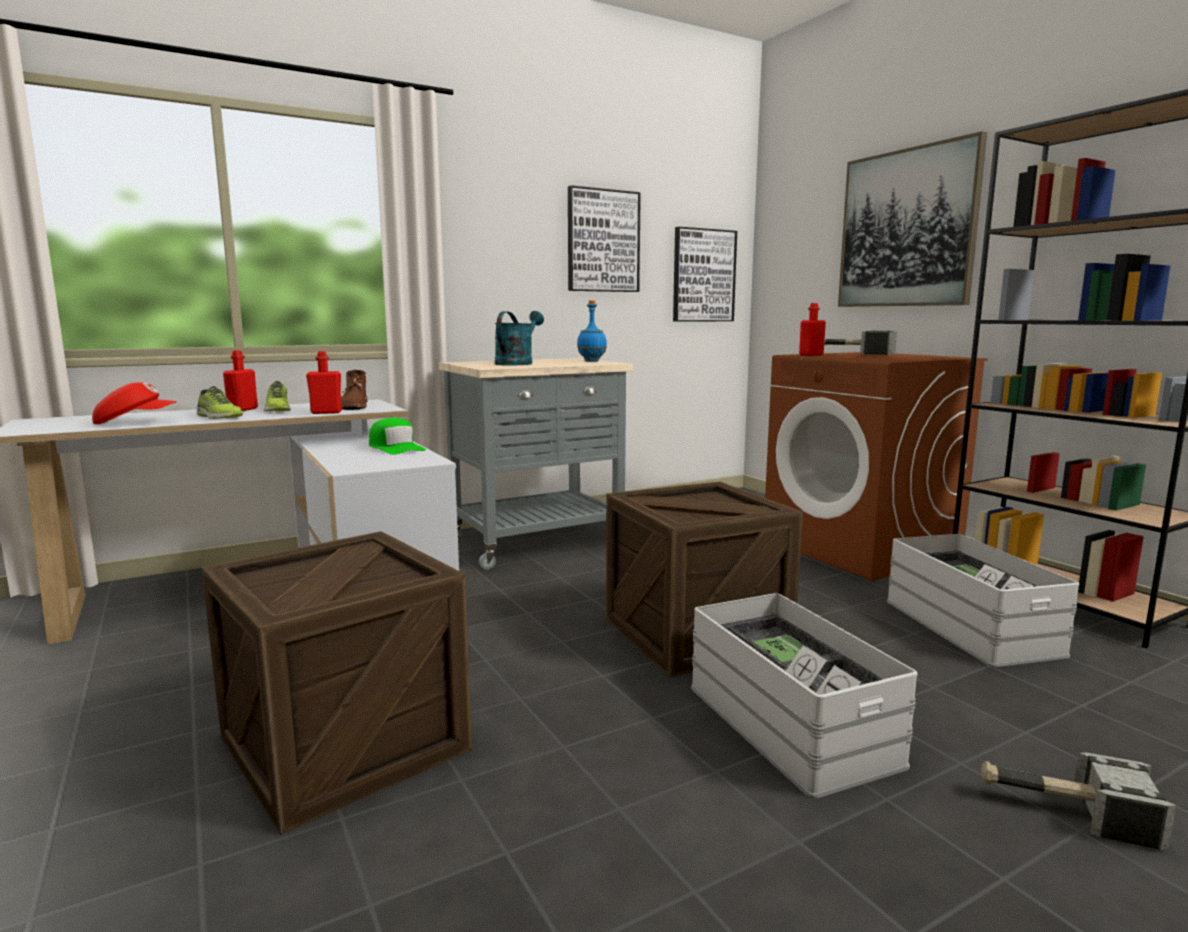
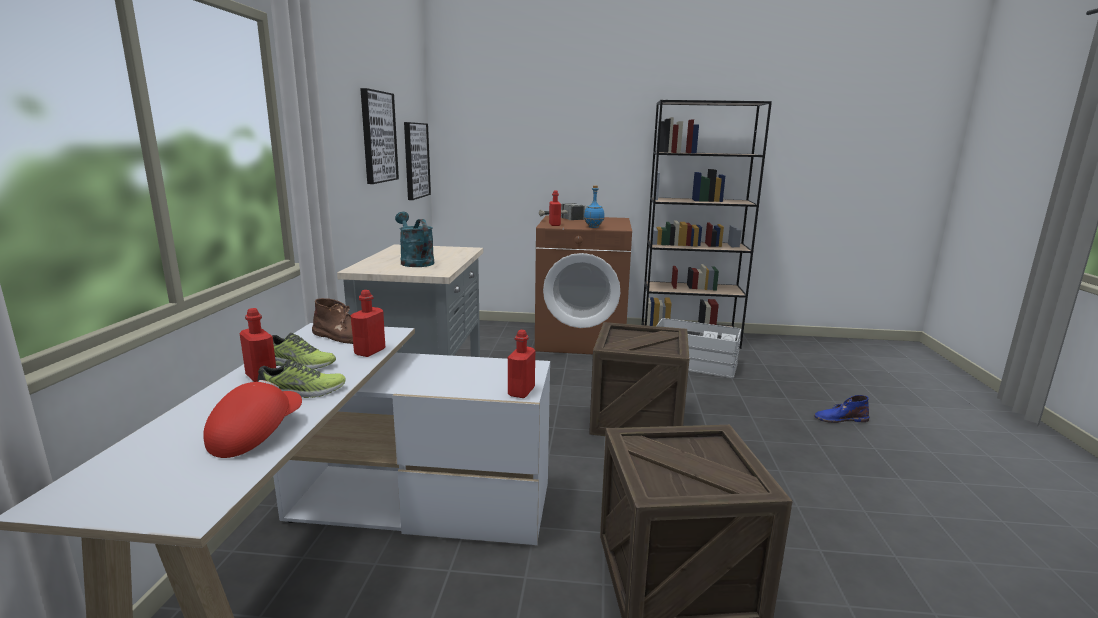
camera: 55 degrees left, 5 degrees up
(351, 468) = (521, 392): none -> red bottle
(396, 448) = (456, 364): green cap -> none
(592, 361) = (441, 248): blue bottle -> blue bottle (593, 227)
(792, 723) = (749, 436): grey storage box -> none
(907, 229) = (568, 138): picture -> none
(1064, 810) = (840, 418): hammer -> blue boot

